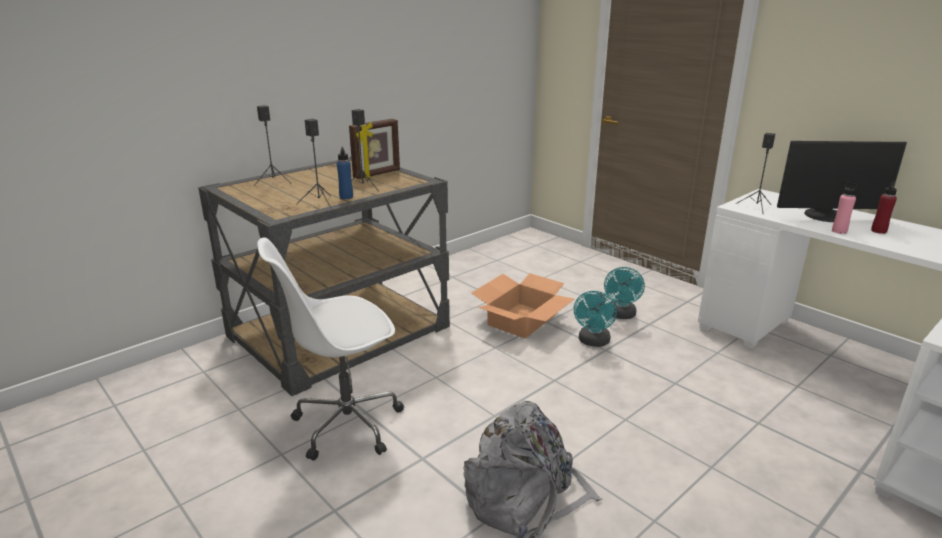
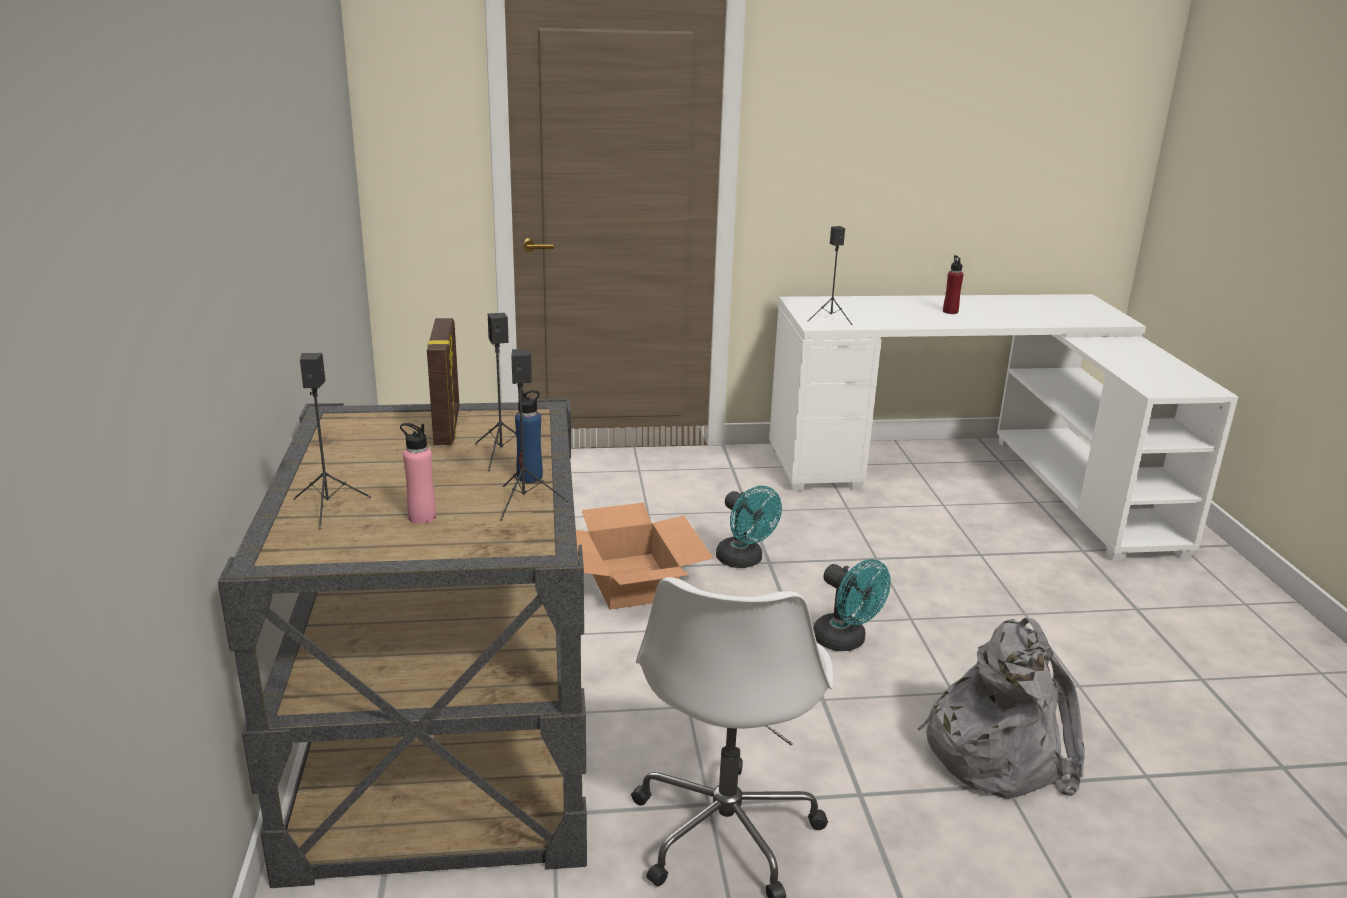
camera: 55 degrees left, 0 degrees up
(621, 315) = (709, 516): turquoise fan -> turquoise fan (845, 642)
(827, 216) = (892, 310): monitor -> none
(839, 231) = (933, 322): pink bottle -> pink bottle (422, 517)

